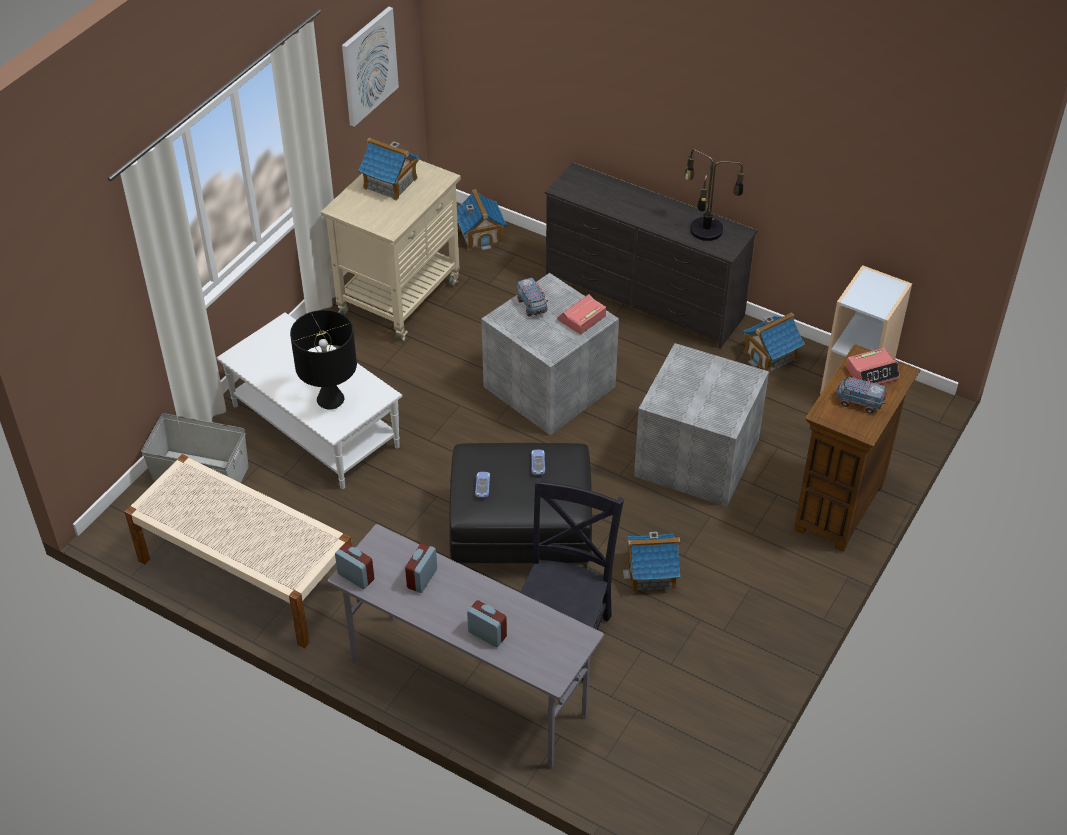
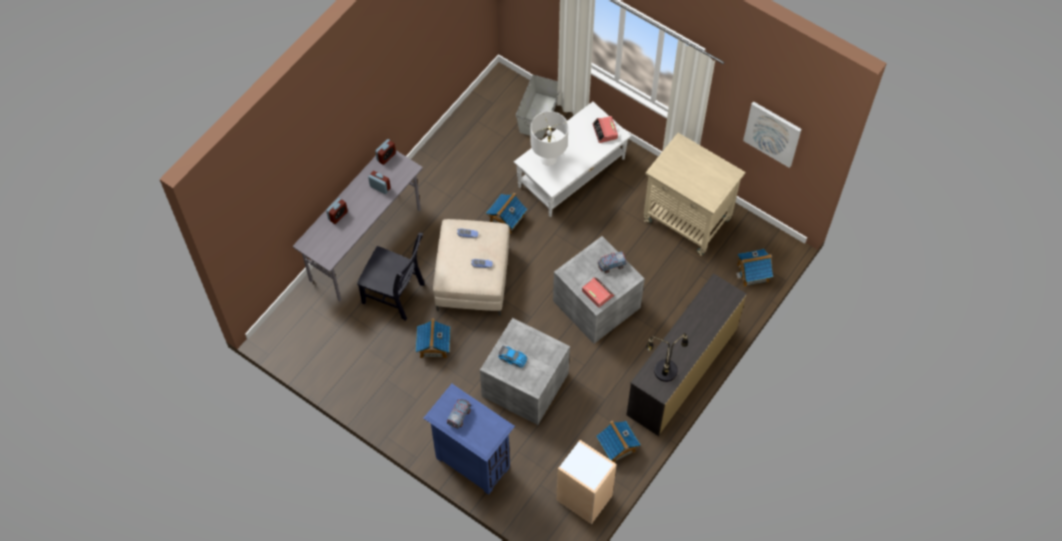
camera: 95 degrees right, 15 degrees up
(246, 574) = (460, 140): beige bench -> none
(331, 401) = (548, 160): black table lamp -> white table lamp
(390, 183) = (705, 172): toy house -> toy house (506, 219)
(521, 534) = (472, 278): black ottoman -> beige ottoman
(708, 402) = (513, 358): none -> toy car
(839, 509) = (471, 463): brown cabinet -> blue cabinet
(872, 373) = (484, 430): alarm clock -> alarm clock (605, 131)

